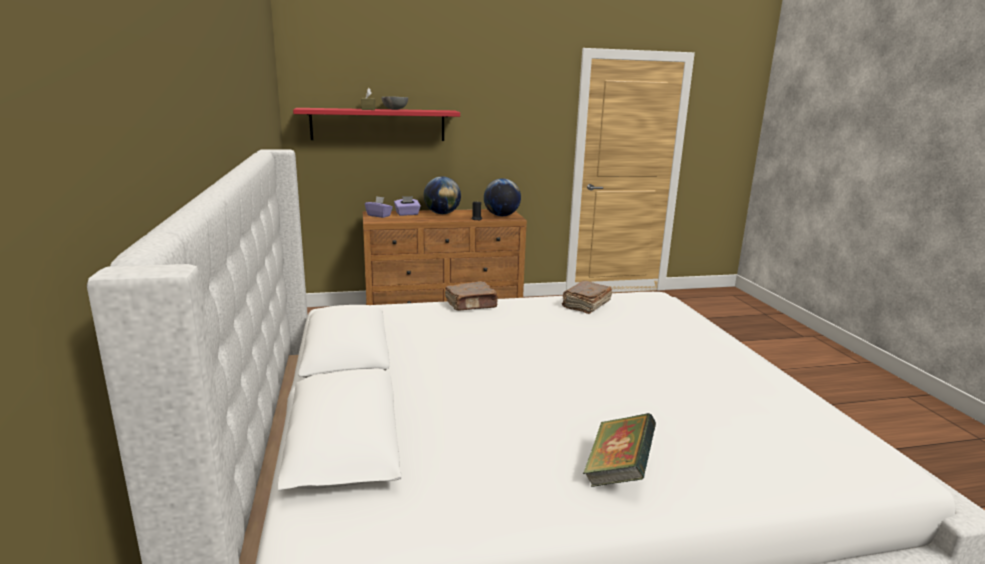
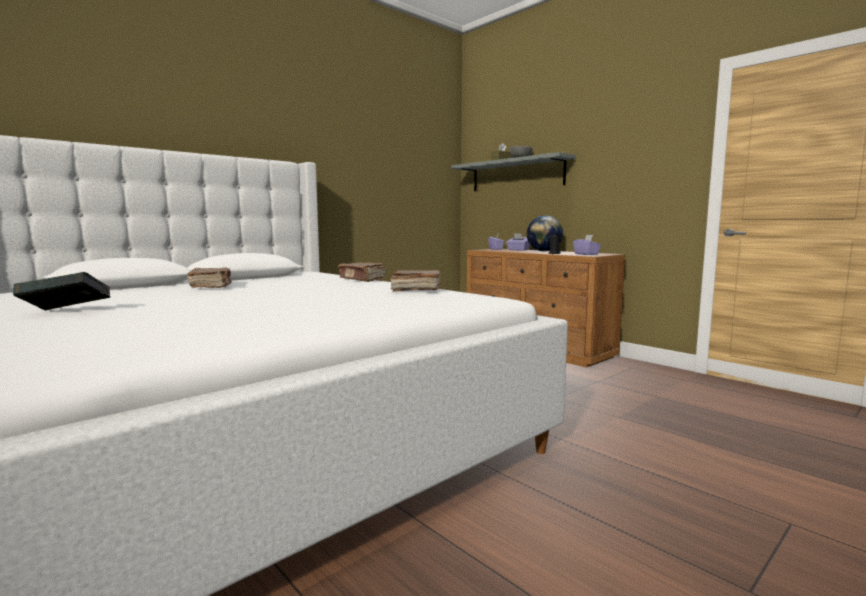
camera: 60 degrees right, 10 degrees down
(378, 124) = (516, 175): red shelf -> grey shelf
(450, 379) = (211, 287): none -> brown book
(501, 216) = (586, 254): globe -> purple tissue box

